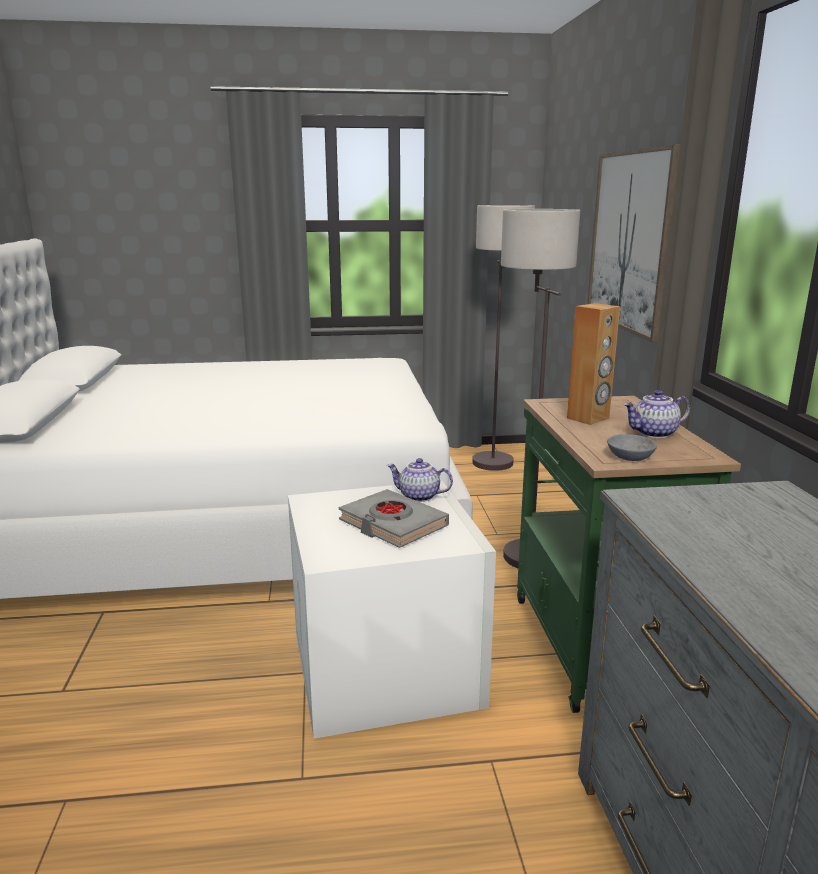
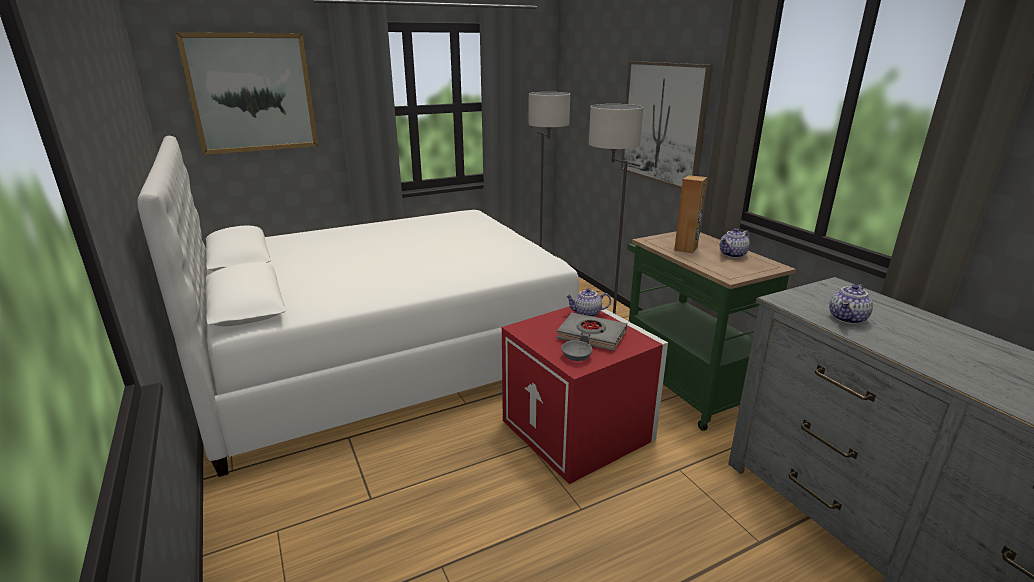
camera: 20 degrees left, 5 degrees up
(140, 197) = (252, 93): none -> picture
(388, 668) = (580, 430): white storage box -> red storage box
(628, 456) = (737, 272): grey bowl -> grey bowl (575, 357)
(723, 542) = (848, 319): none -> teapot

